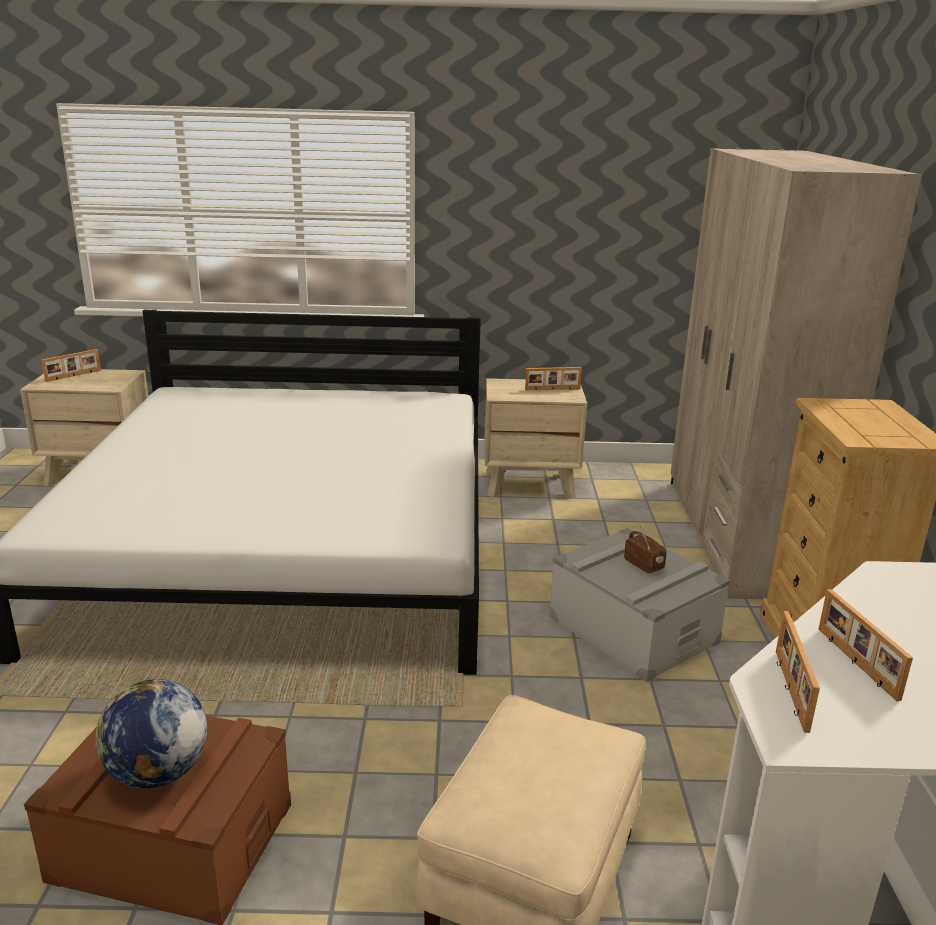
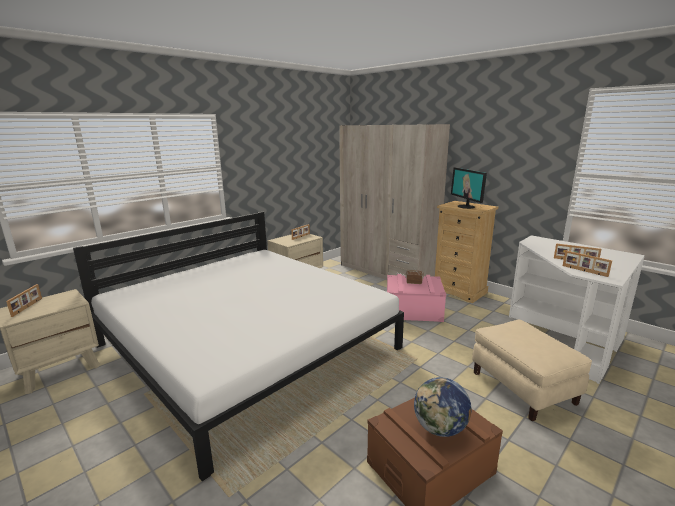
camera: 45 degrees left, 5 degrees down
(632, 629) = (413, 310): grey storage box -> pink storage box
(857, 422) = (466, 206): none -> monitor

